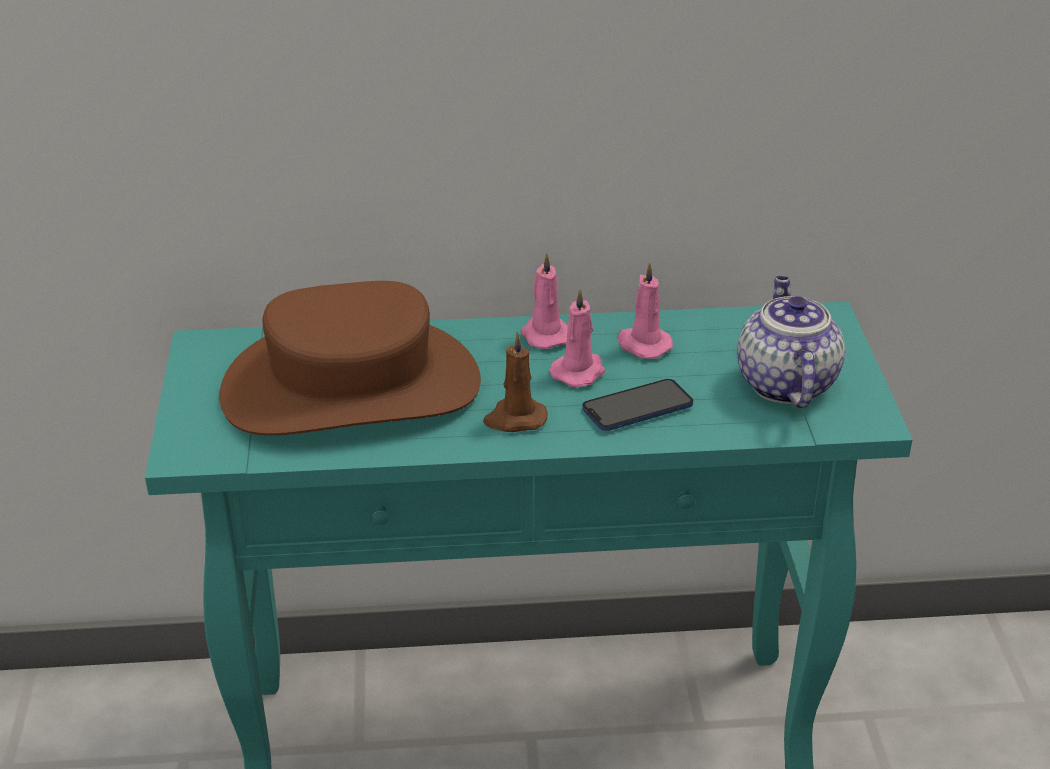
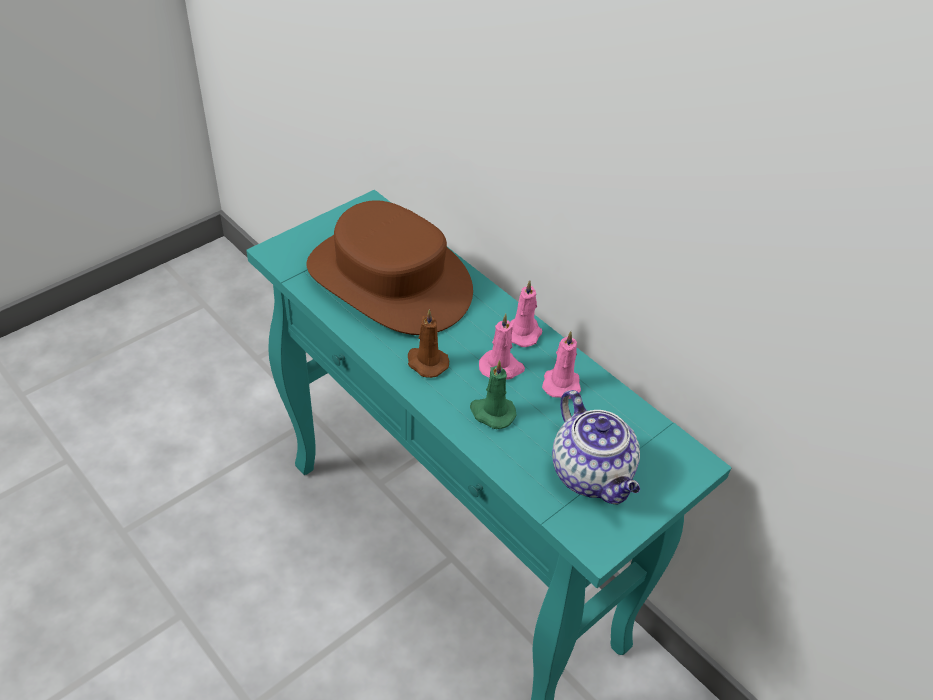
camera: 50 degrees right, 10 degrees up
(637, 407) = (491, 413): phone -> green candle
(784, 382) = (593, 475): teapot -> teapot turned 105 degrees clockwise

